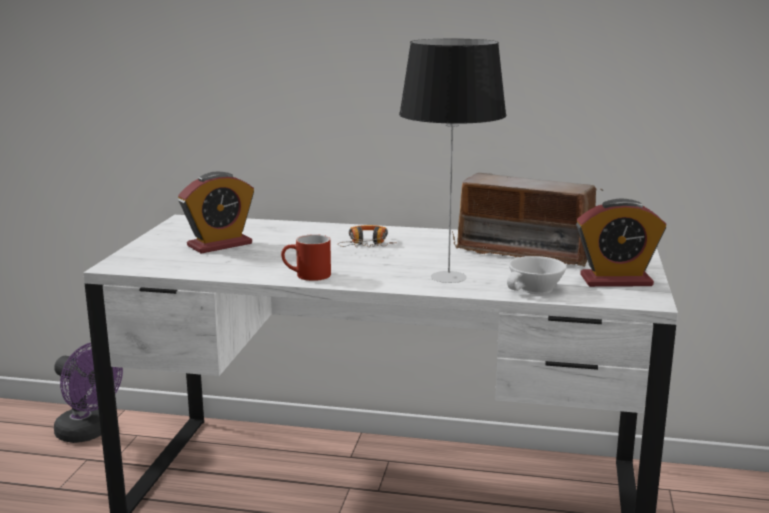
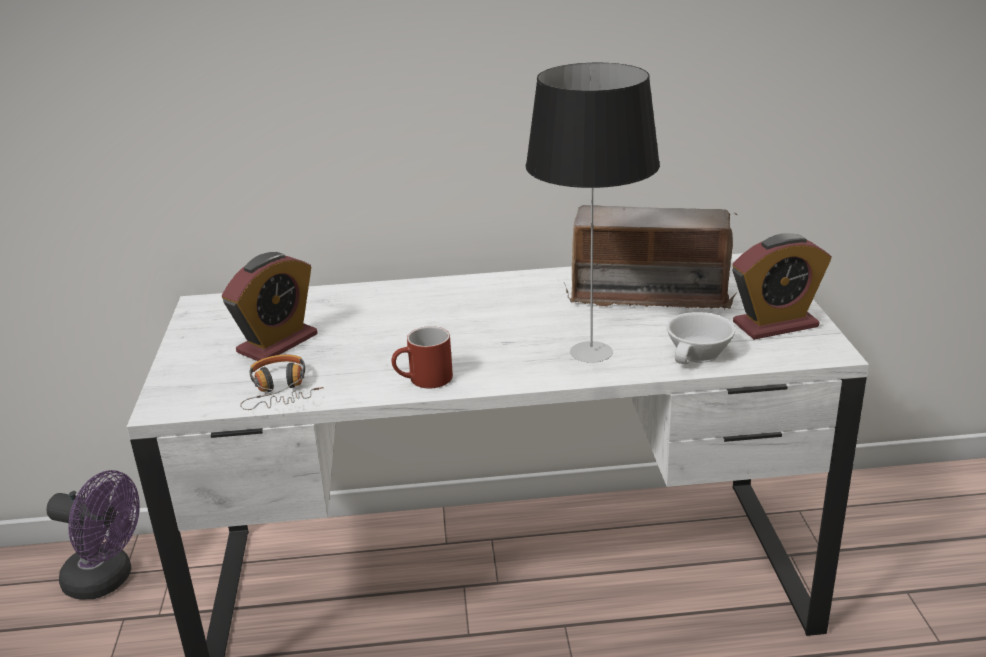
camera: 15 degrees left, 10 degrees up
(367, 245) = (462, 313): headphones -> headphones (280, 391)

